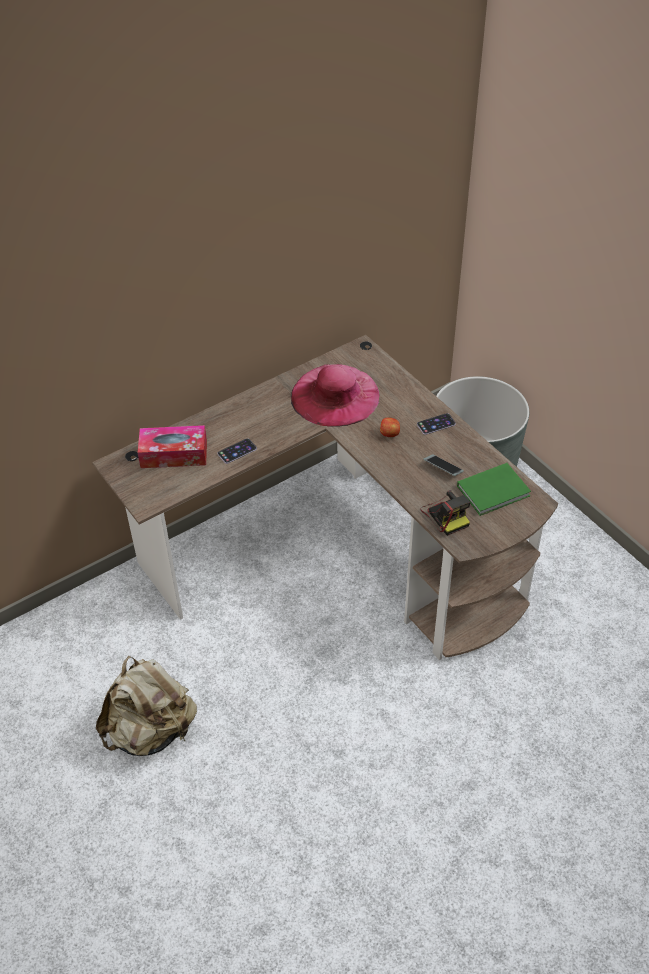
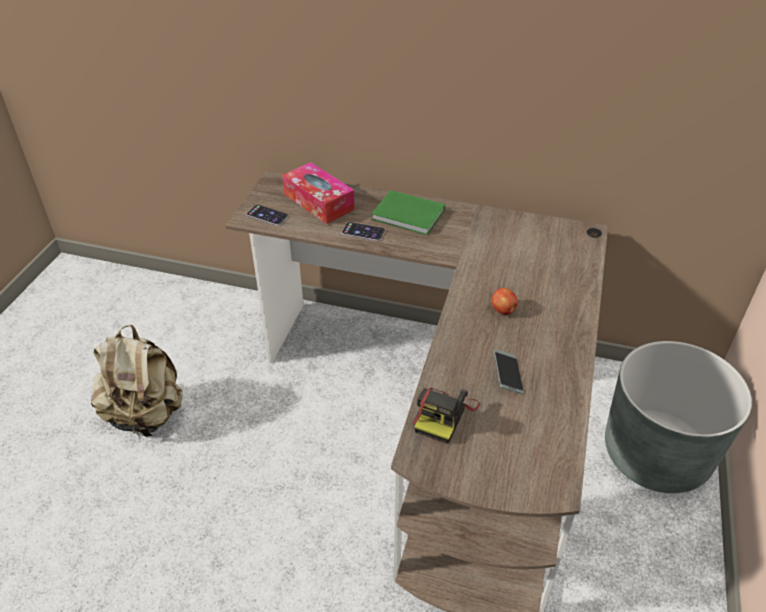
camera: 50 degrees right, 5 degrees down
(335, 395) = (504, 249): pink hat -> none
(436, 424) = (561, 335): phone -> phone (267, 215)
(495, 491) = (527, 438): green book -> green book (409, 216)

